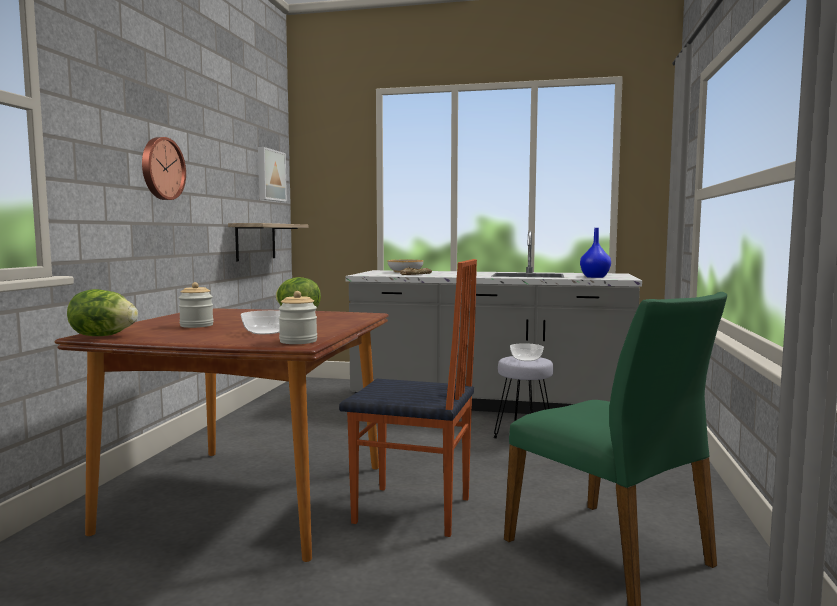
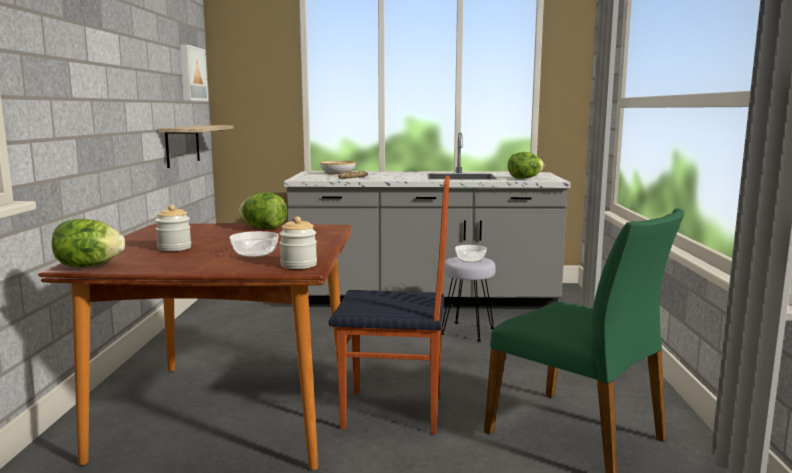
camera: 10 degrees left, 5 degrees up
(161, 168) = (99, 76): wall clock -> none
(594, 277) = (524, 178): blue vase -> lettuce

